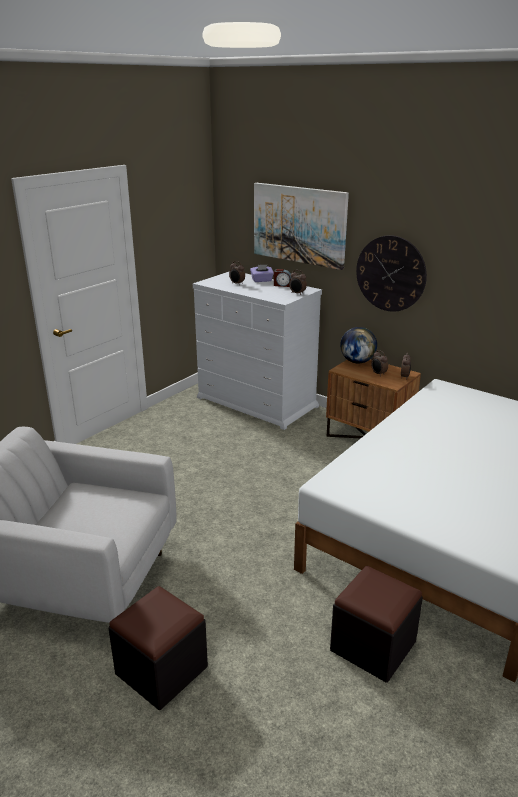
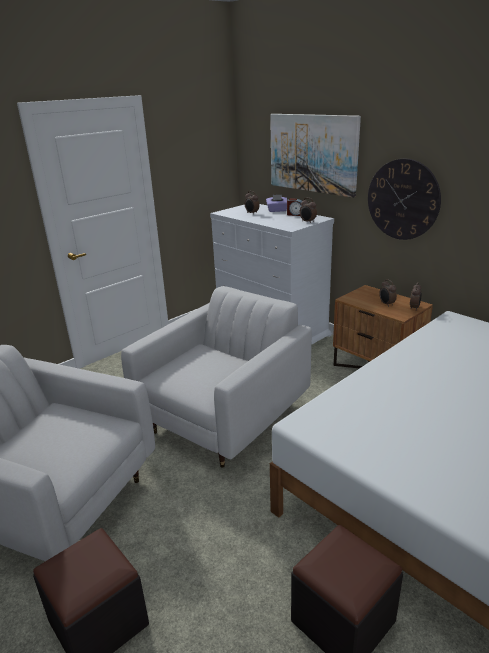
camera: 10 degrees right, 0 degrees up
(230, 492) = (224, 418): none -> white armchair
(357, 361) = (366, 291): globe -> none

